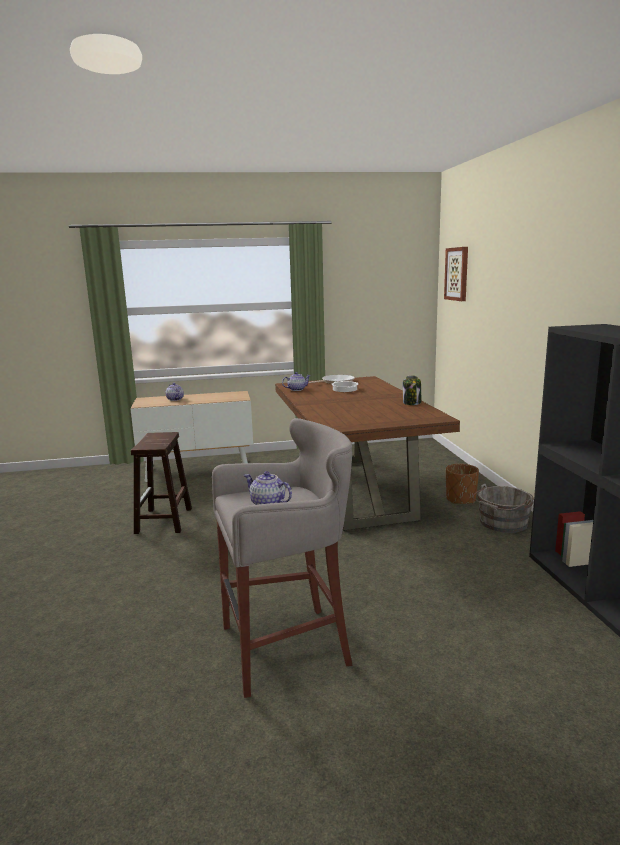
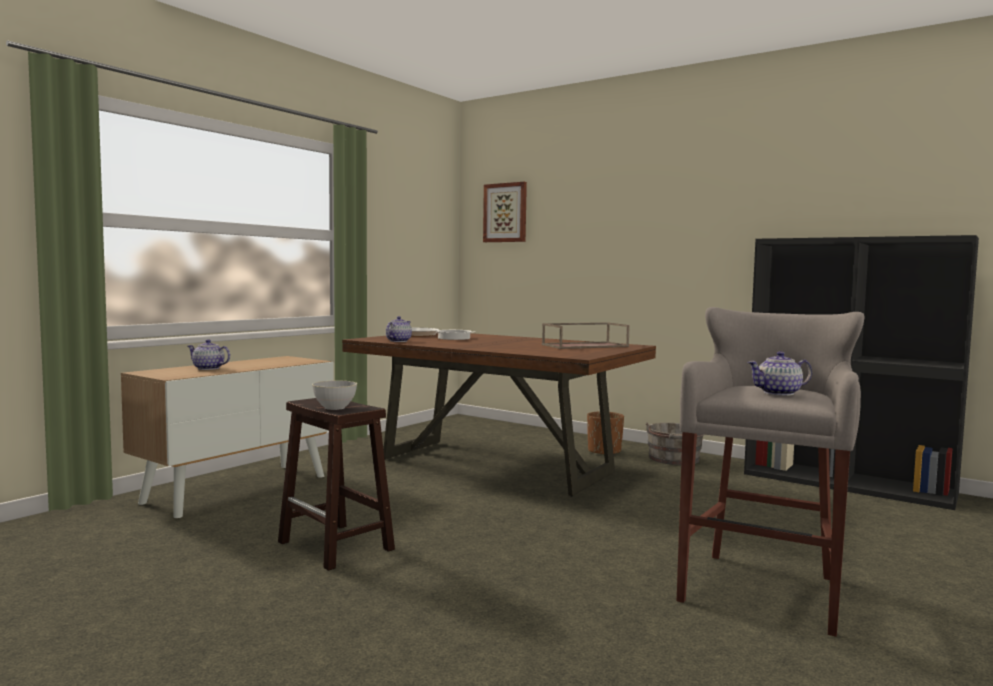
camera: 45 degrees left, 10 degrees down
(148, 443) = (335, 407): none -> grey bowl
(397, 412) = (585, 345): none -> brown tray
(412, 403) = (566, 341): jar -> none

